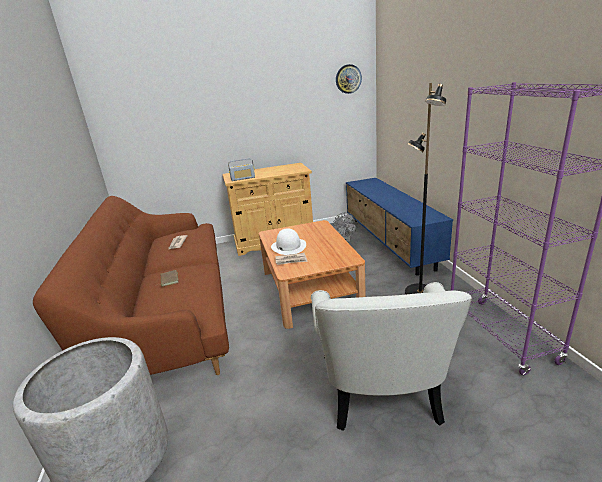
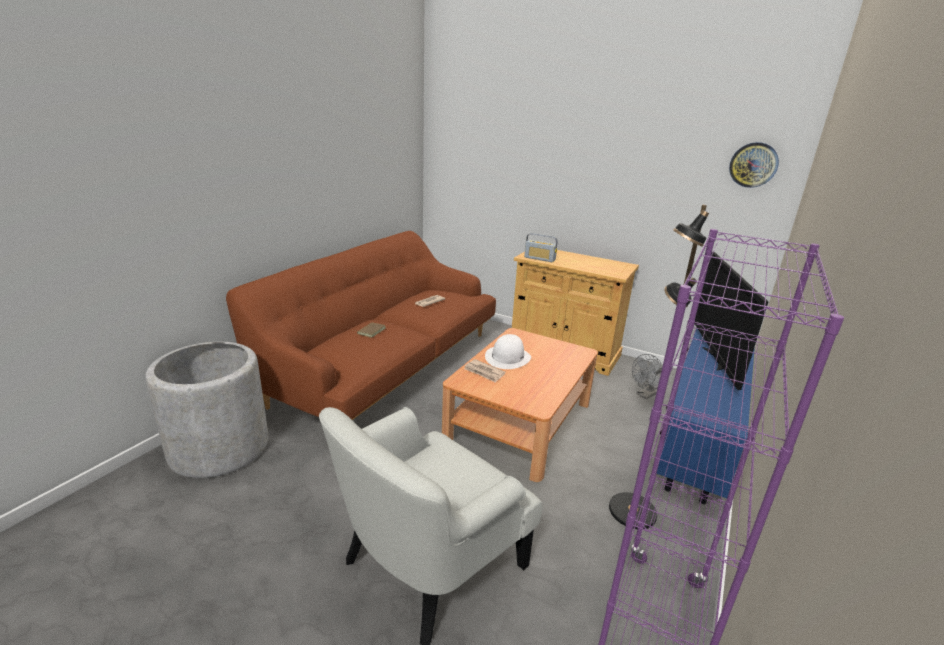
camera: 40 degrees right, 0 degrees up
(386, 196) = (715, 359): none -> television

